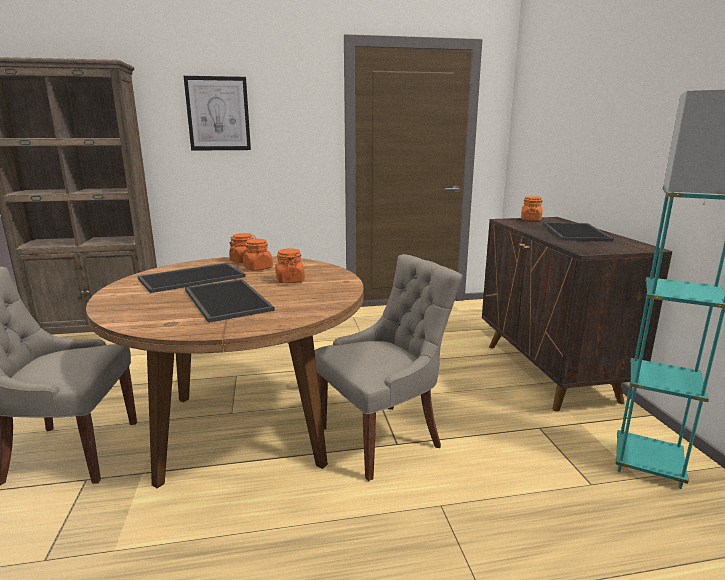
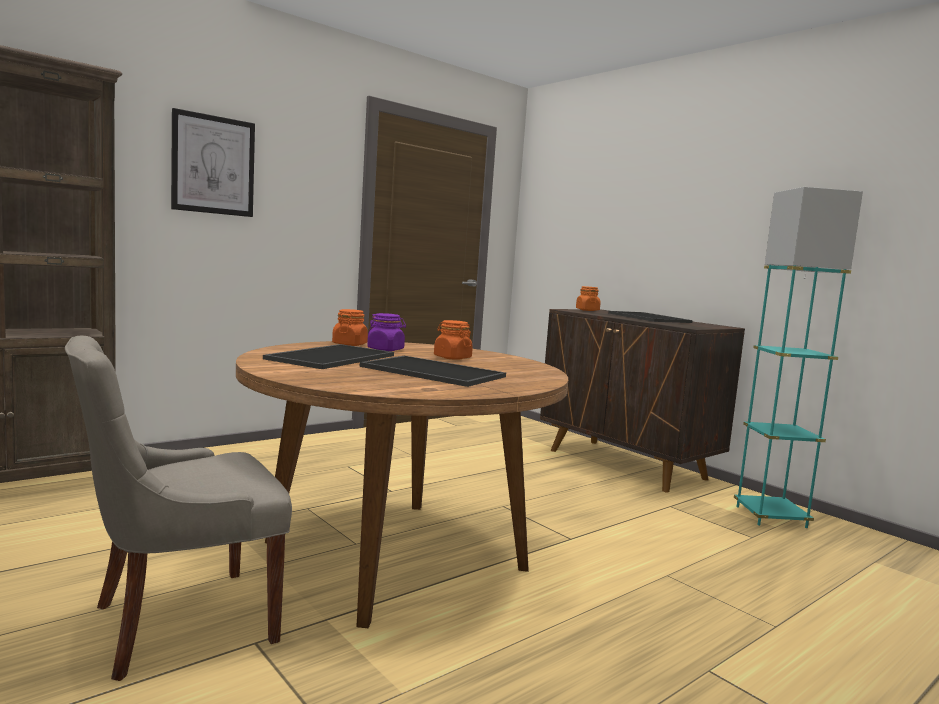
camera: 30 degrees left, 10 degrees down
(258, 268) = (386, 349): orange jar -> purple jar
(383, 437) = (551, 536): grey chair -> none

